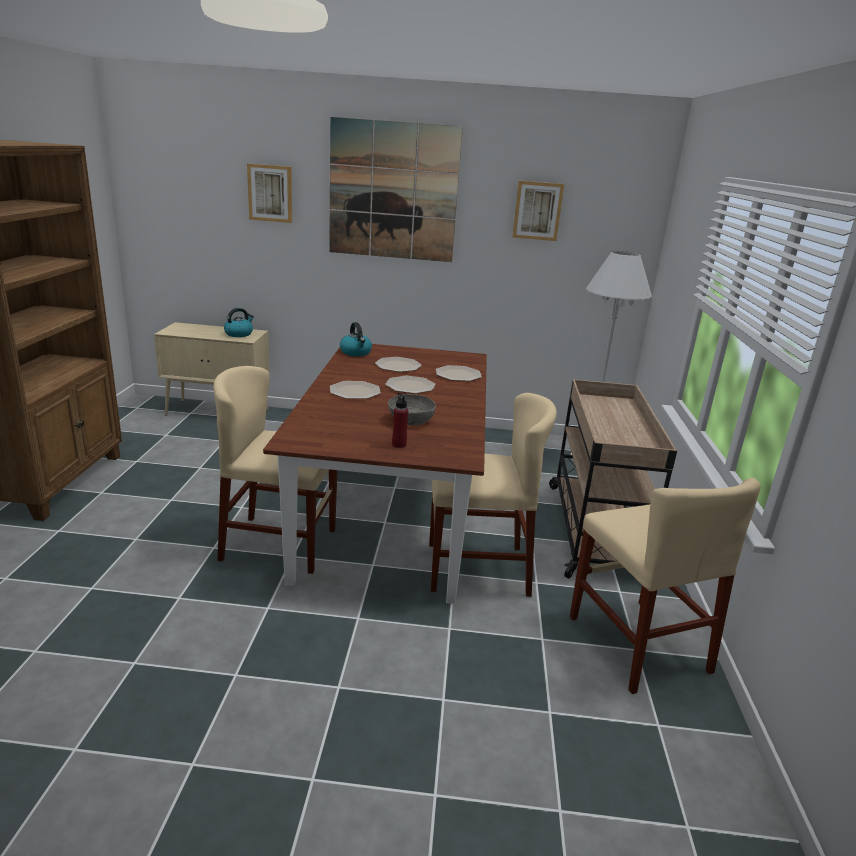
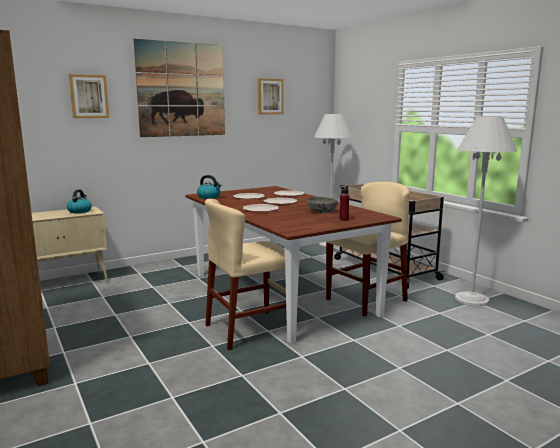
camera: 35 degrees left, 10 degrees down
(637, 643) = (472, 299): beige chair -> white floor lamp

